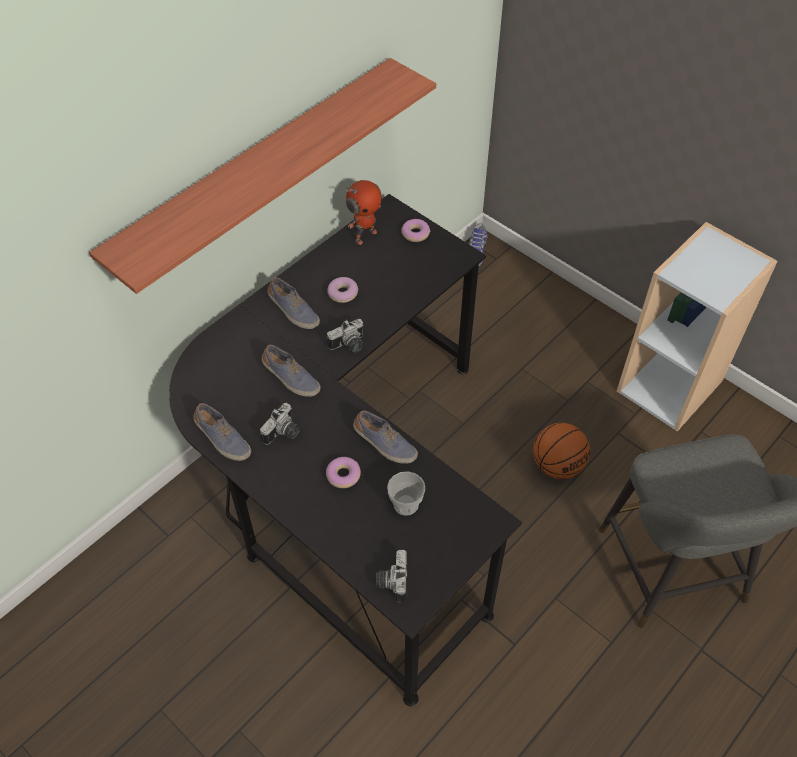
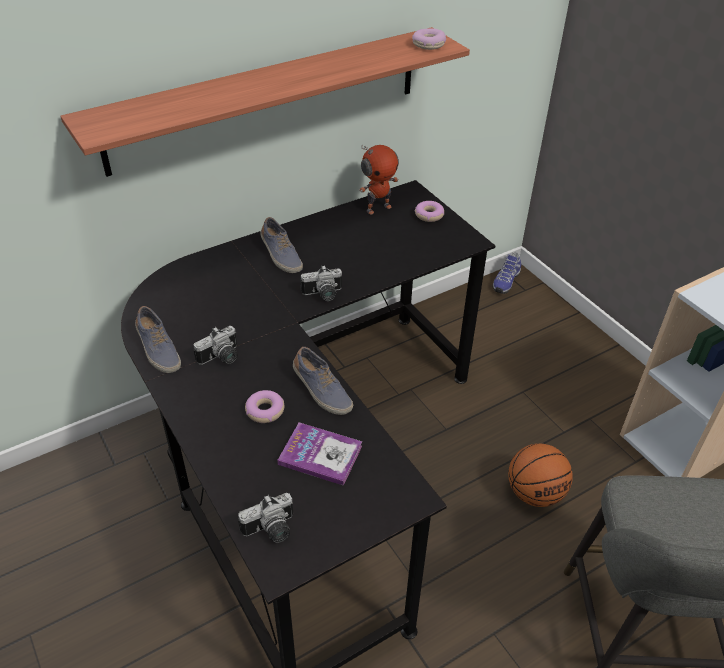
camera: 15 degrees right, 10 degrees down
(290, 378) = (251, 311): shoe -> none
(343, 293) = (336, 250): donut -> donut (428, 45)
(391, 580) = (271, 531): camera -> camera turned 135 degrees counterclockwise
(406, 504) = (320, 455): cup -> book

